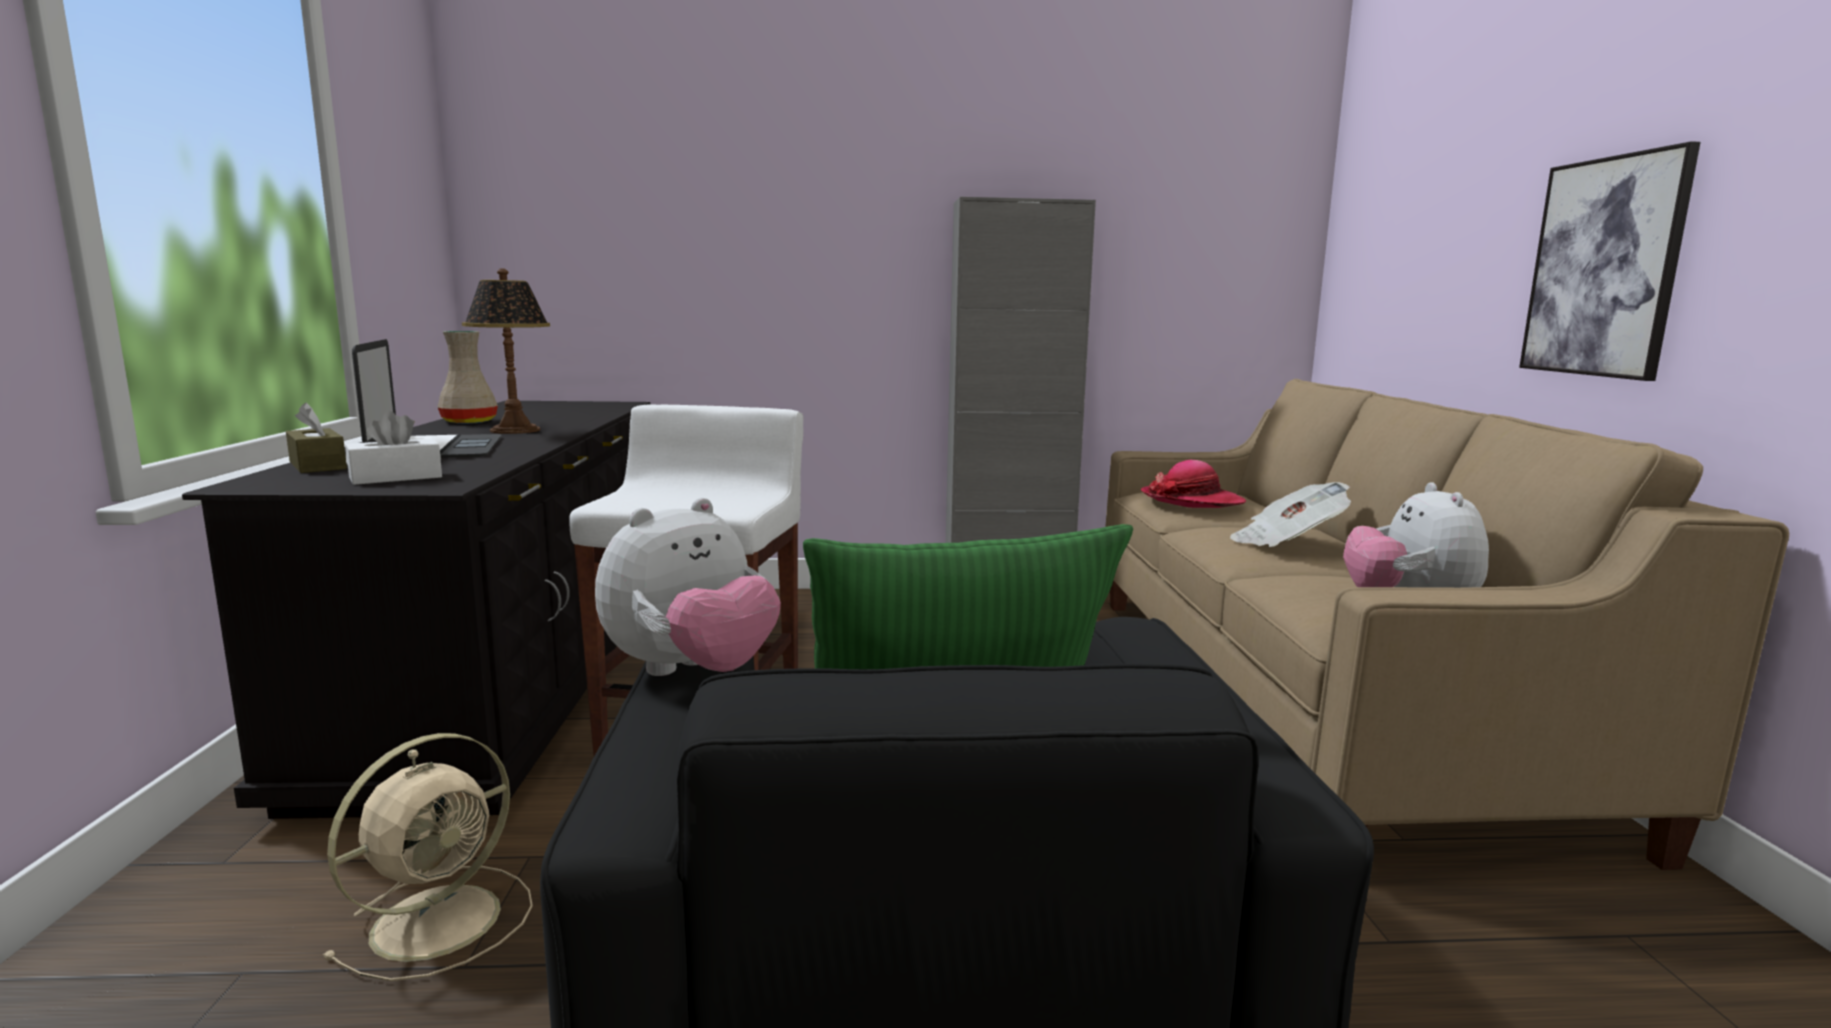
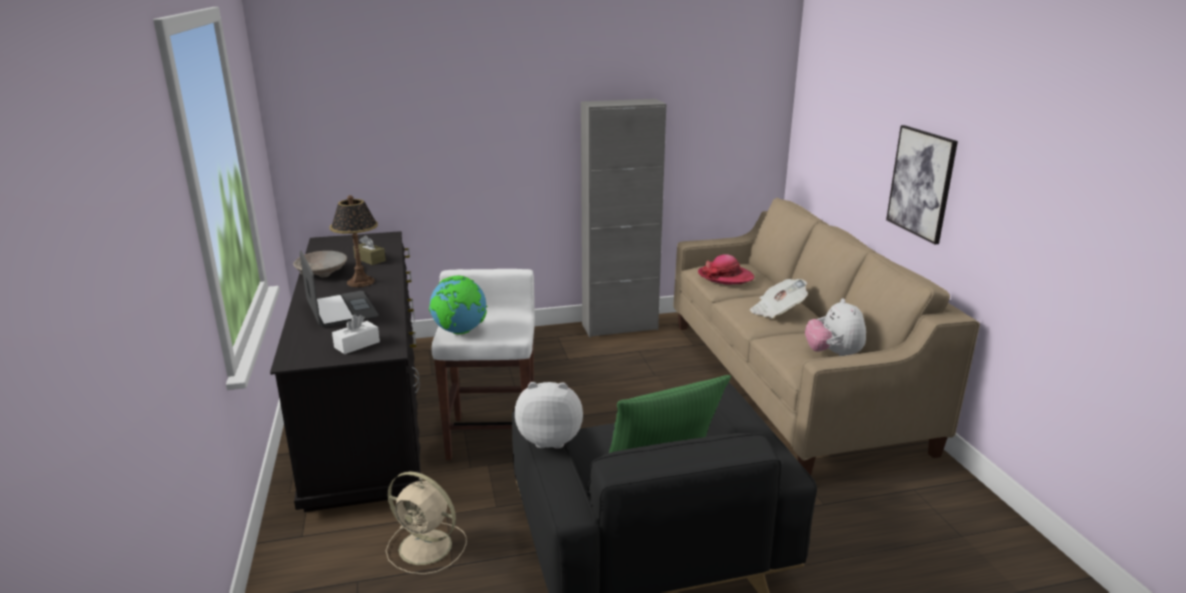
camera: 10 degrees left, 10 degrees up
(318, 465) = (302, 336): brown tissue box -> brown tissue box (370, 259)
(442, 919) = (427, 547): beige fan -> beige fan turned 90 degrees clockwise
(470, 421) = (322, 272): beige vase -> beige bowl
(635, 500) = (460, 332): none -> globe
(692, 672) = (550, 439): plush toy -> plush toy turned 120 degrees counterclockwise

